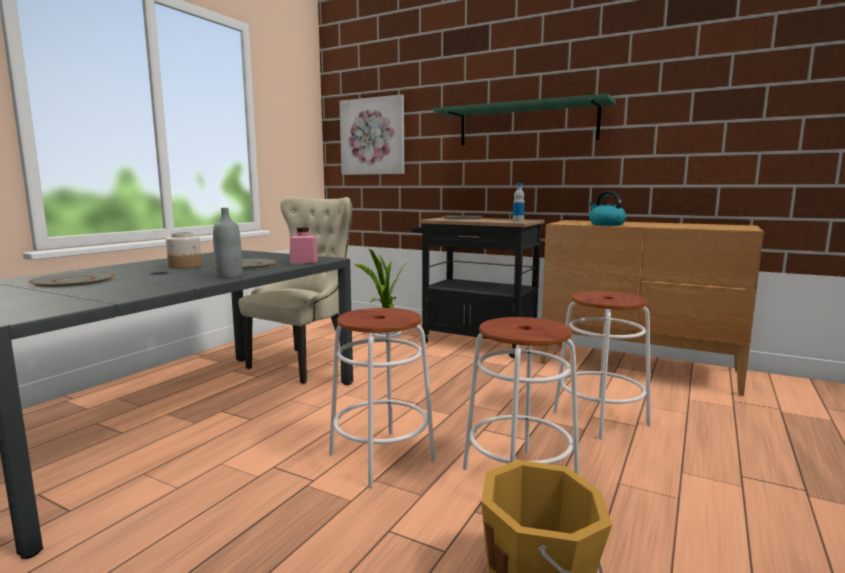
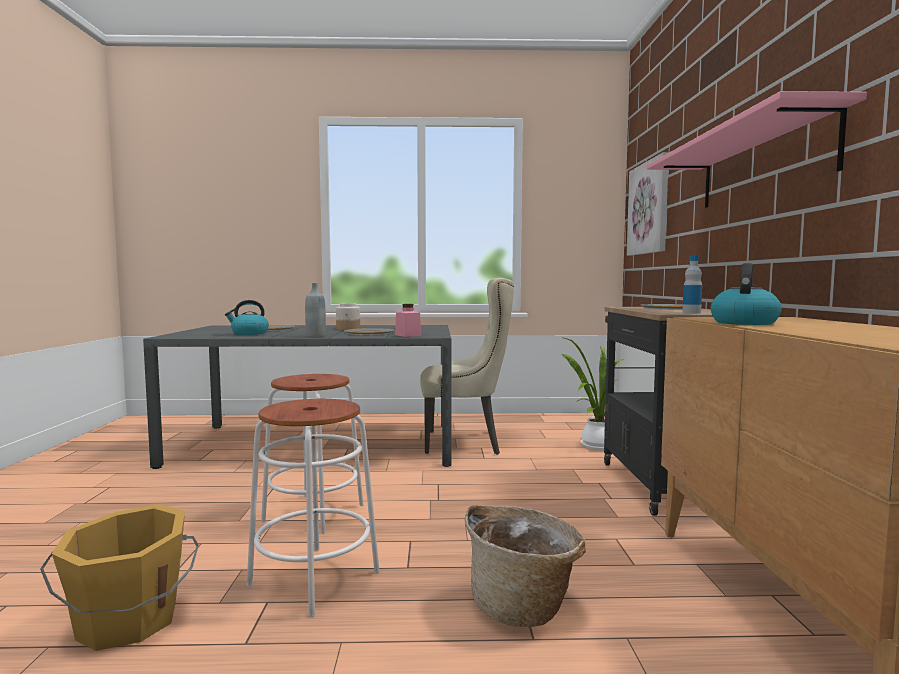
camera: 60 degrees right, 5 degrees down
(110, 289) = (249, 333): none -> kettle
(526, 125) = (762, 165): green shelf -> pink shelf
(600, 418) = (523, 606): white stool -> basket

